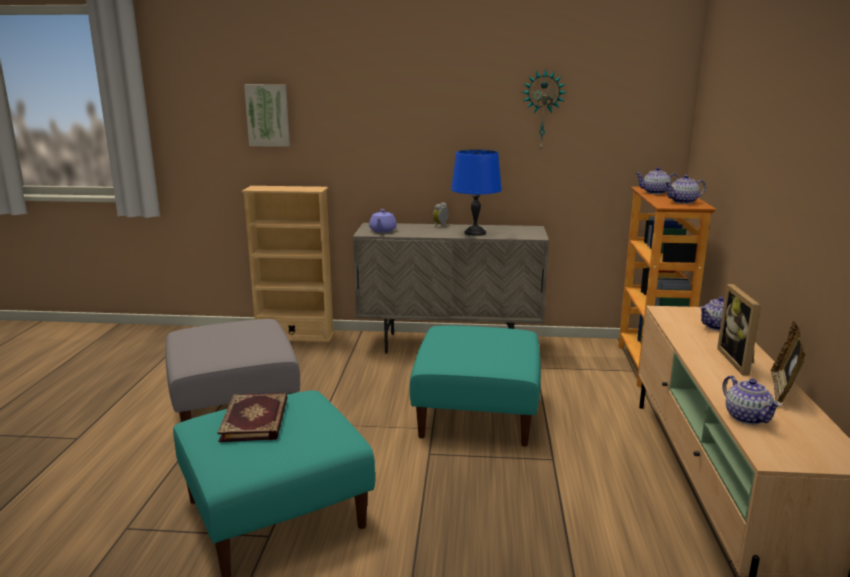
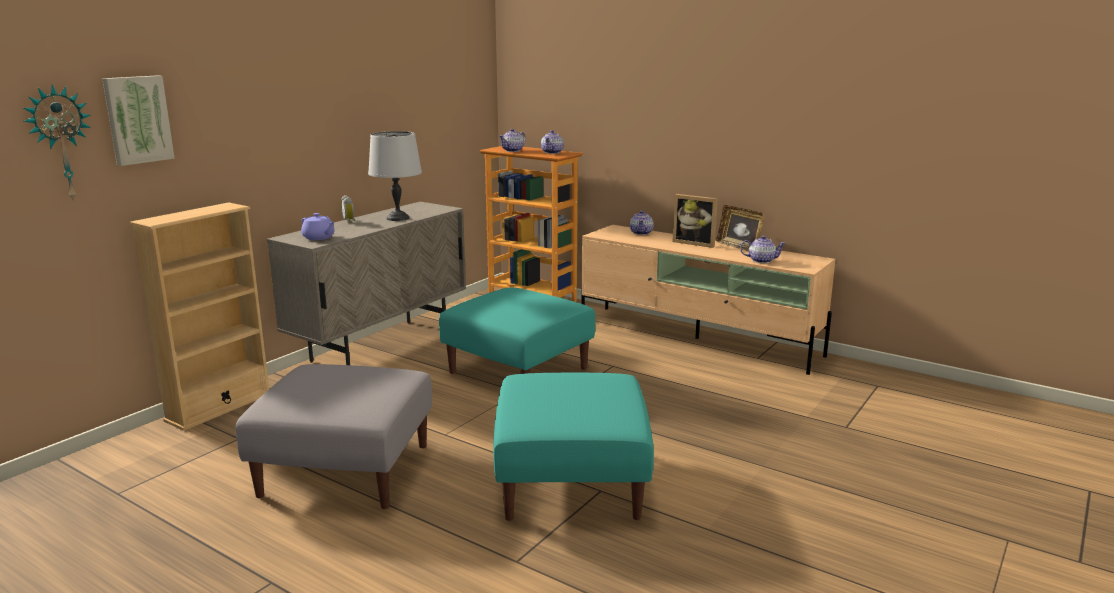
camera: 60 degrees left, 0 degrees up
(256, 420) = (548, 400): book -> none
(475, 233) = (398, 218): blue table lamp -> grey table lamp
(542, 110) = (406, 87): wall clock -> wall clock (60, 143)

